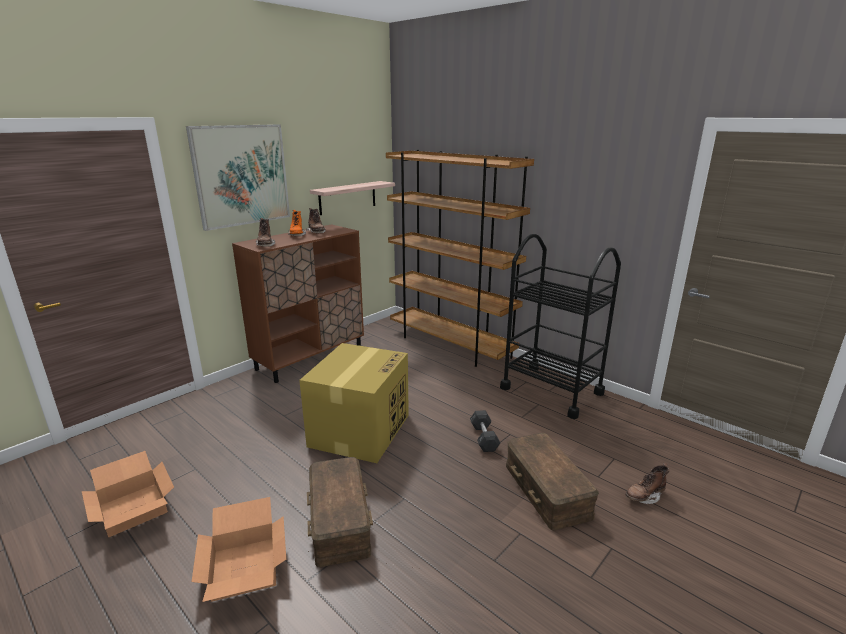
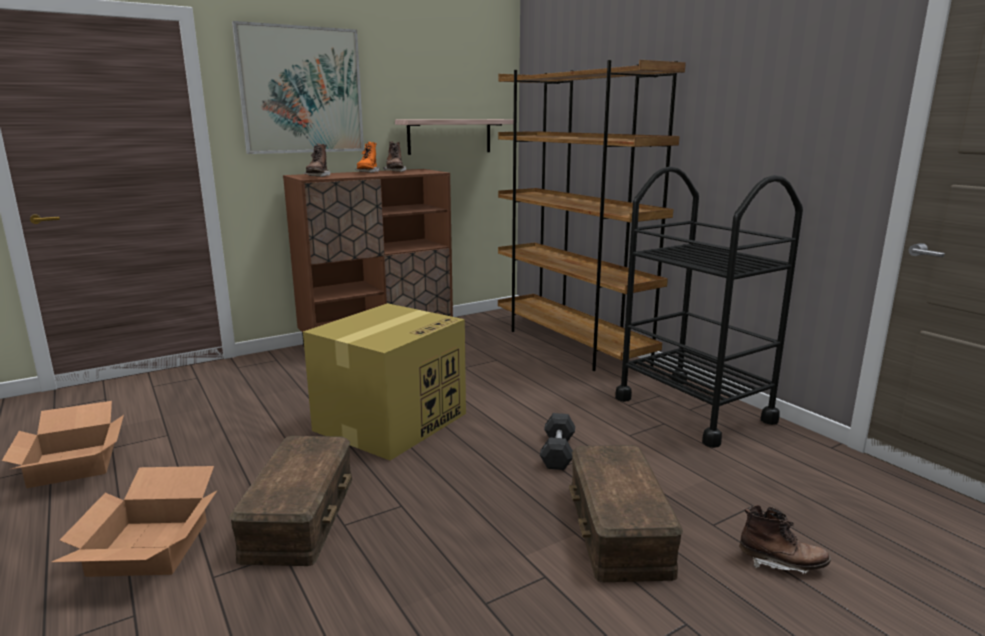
camera: 15 degrees right, 5 degrees down
(644, 496) = (781, 563): brown boot -> brown boot turned 150 degrees counterclockwise

